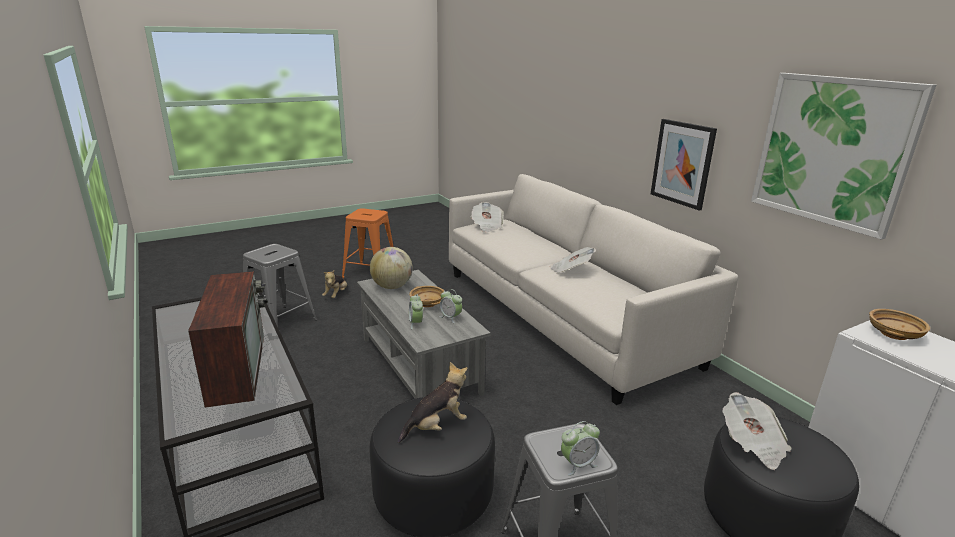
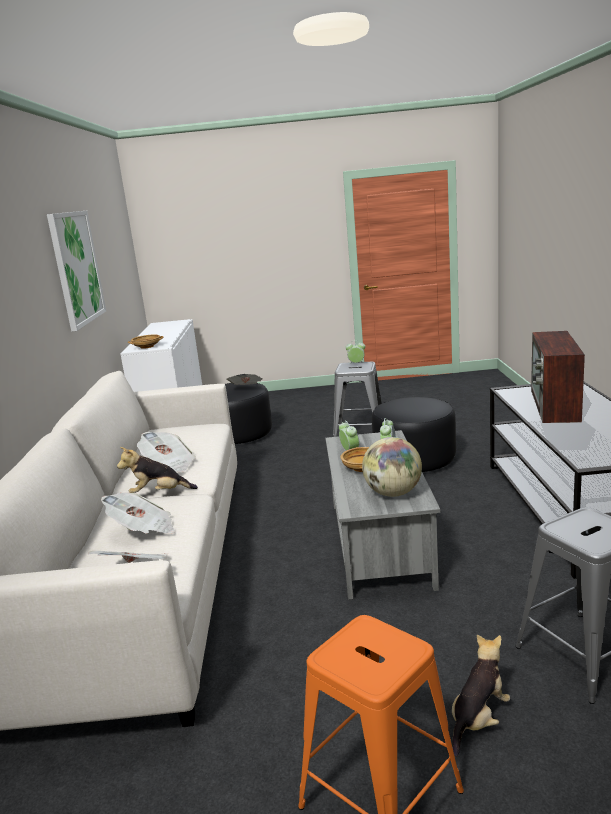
camera: 150 degrees left, 5 degrees down
(436, 426) = (409, 405): plush toy -> plush toy (159, 493)
(513, 238) = (143, 530): none -> newspaper
(682, 163) = (35, 333): picture -> none

